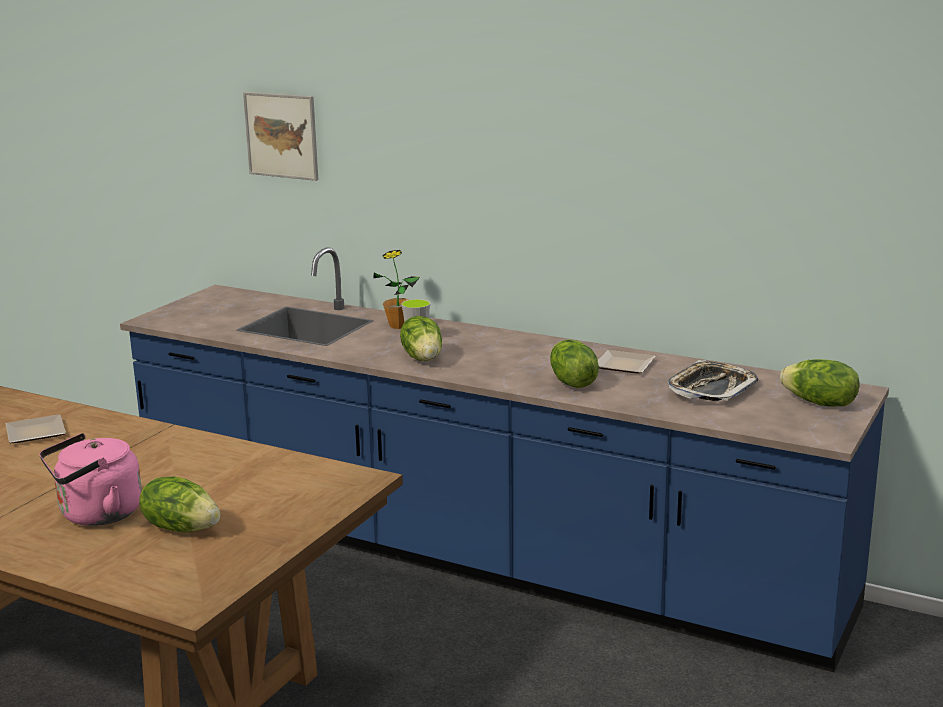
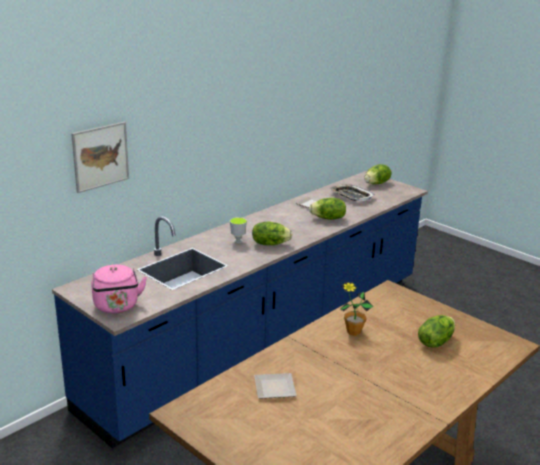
camera: 75 degrees left, 5 degrees up
(96, 515) = (413, 367): pink kettle -> pink kettle (117, 307)
(399, 326) = (209, 242): potted plant -> potted plant (353, 332)

